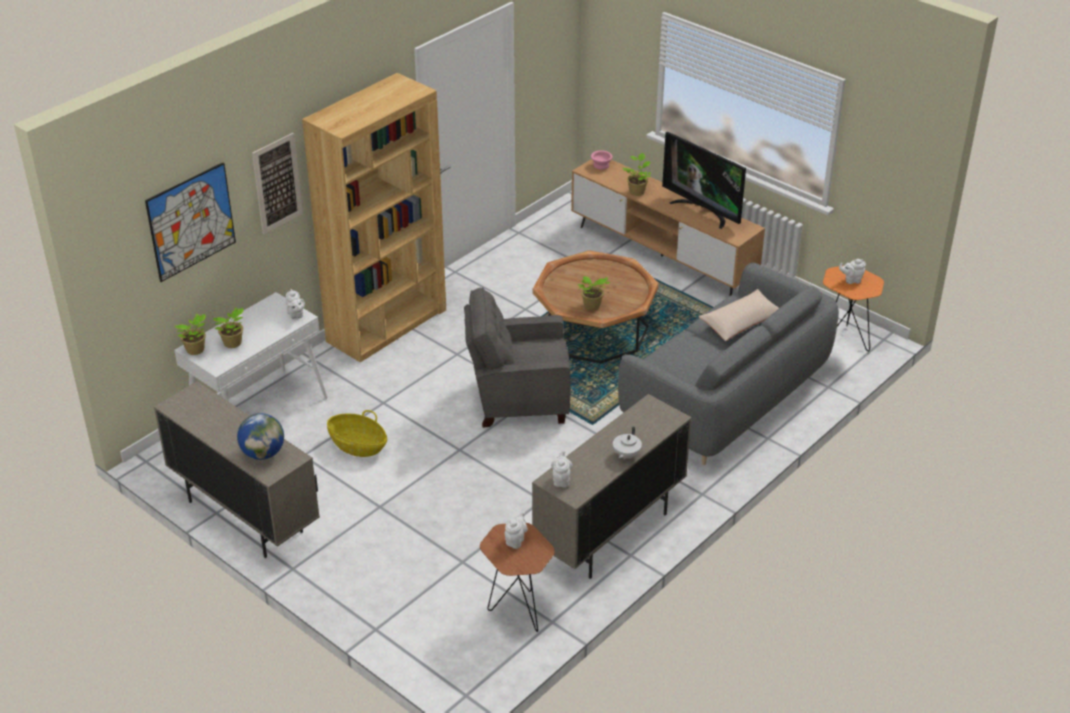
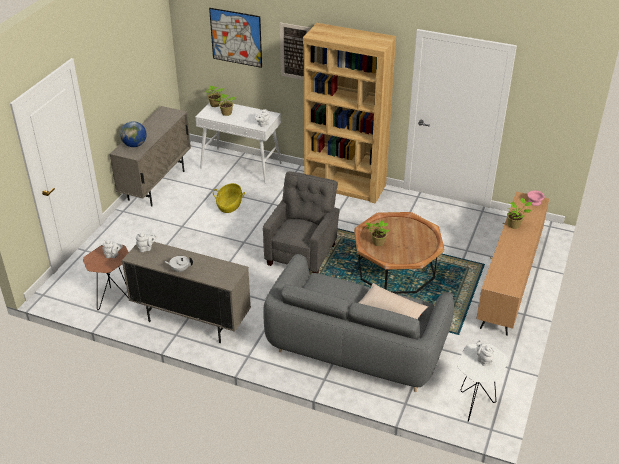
camera: 70 degrees right, 0 degrees up
(518, 400) = (302, 253): grey armchair -> grey armchair turned 45 degrees clockwise
(703, 211) = (515, 261): television -> none
(844, 339) = (475, 404): orange side table -> white side table

